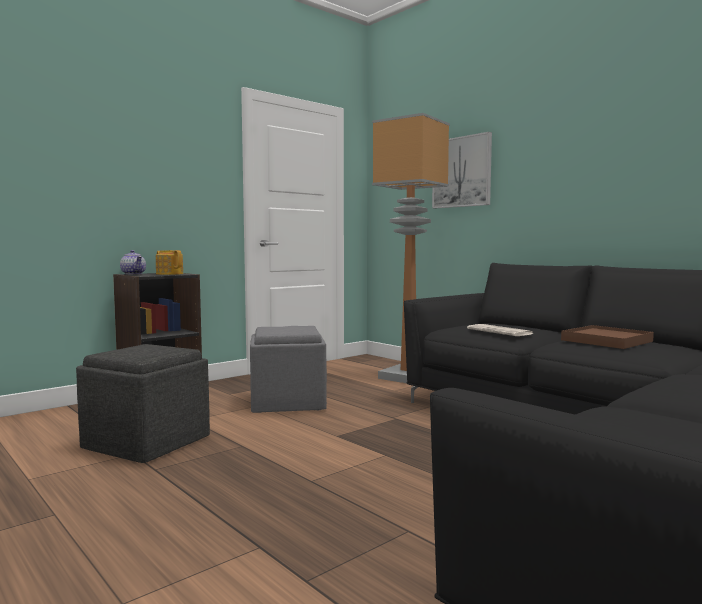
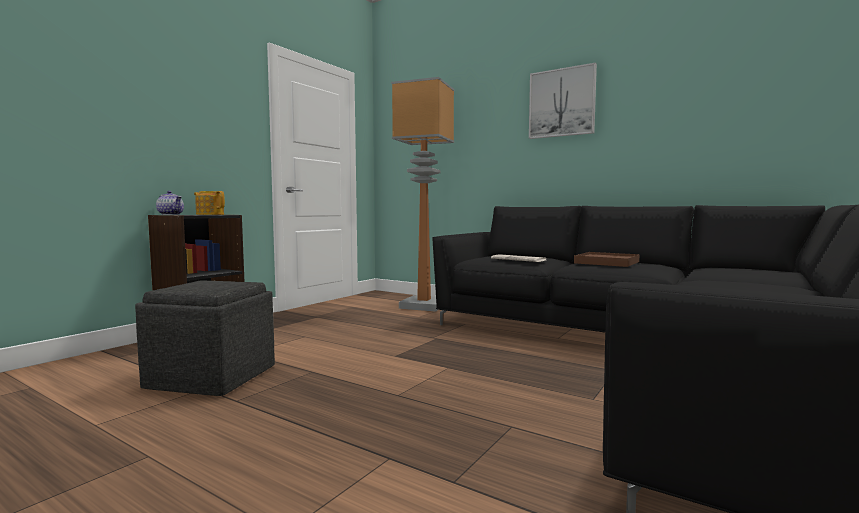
camera: 15 degrees left, 0 degrees up
(287, 402) = (330, 332): grey ottoman -> none
(462, 172) = (463, 131): picture -> picture (562, 103)

